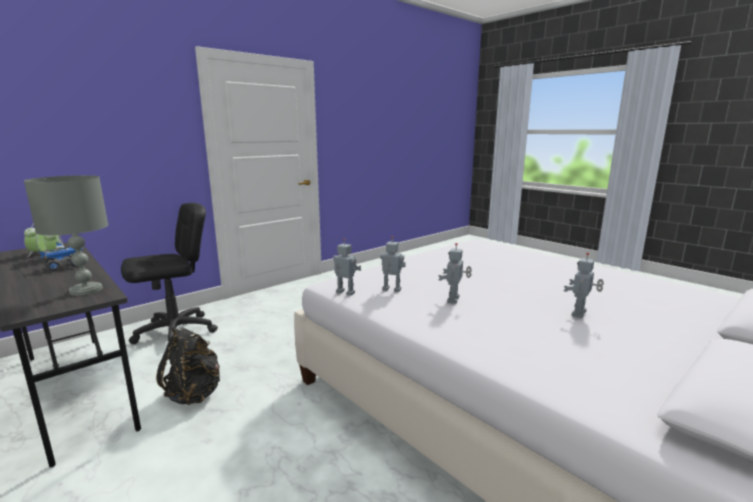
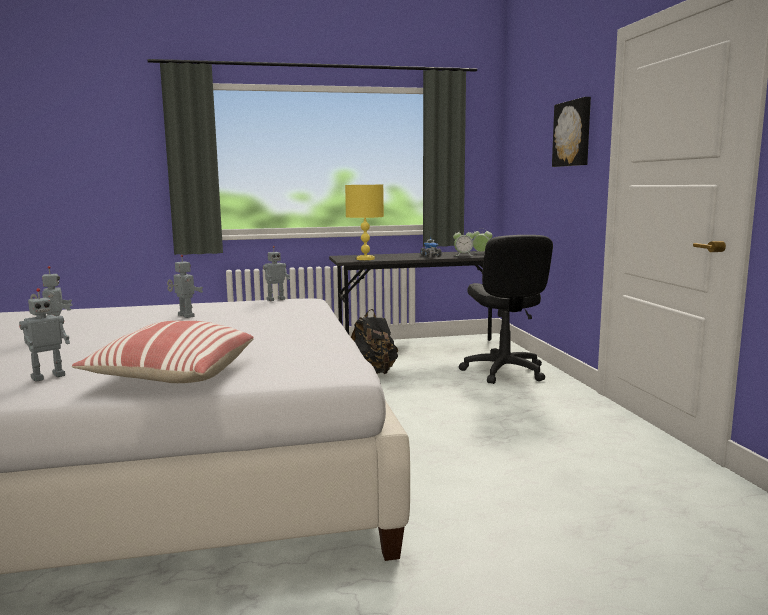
camera: 120 degrees right, 5 degrees down
(86, 290) = (365, 259): grey table lamp -> yellow table lamp
(142, 116) = (573, 133): none -> picture
(391, 290) = (250, 307): toy robot -> toy robot (48, 377)
(542, 258) = (172, 376): none -> pillow

